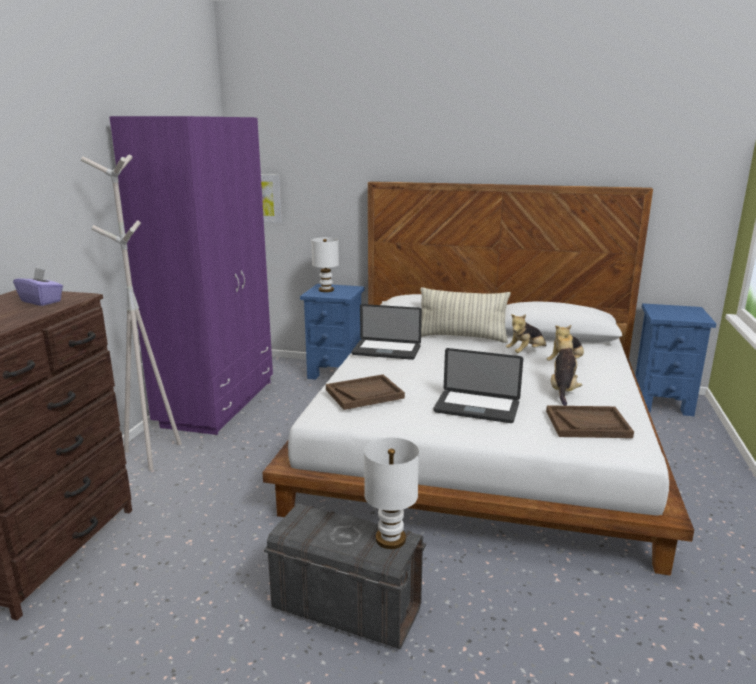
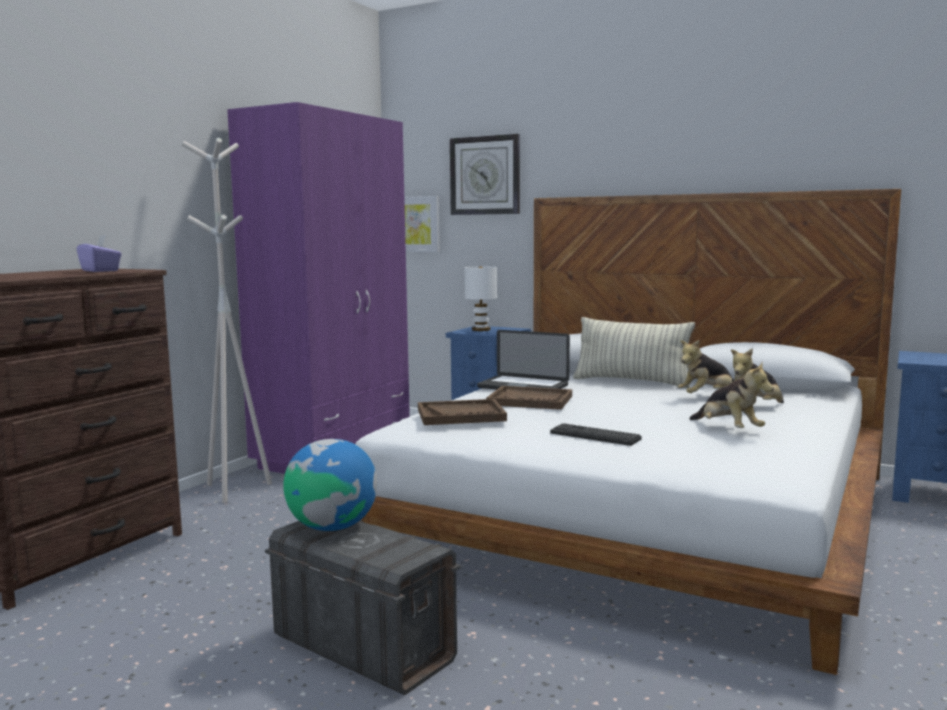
camera: 15 degrees right, 10 degrees down
(315, 522) = (332, 527): none -> globe
(322, 159) = (485, 175): none -> wall clock
(391, 539) = (411, 548): white table lamp -> none
(476, 408) = (595, 436): laptop -> keyboard
(563, 391) = (728, 430): plush toy -> plush toy turned 120 degrees clockwise
(587, 424) = (735, 457): brown tray -> brown tray (530, 400)

